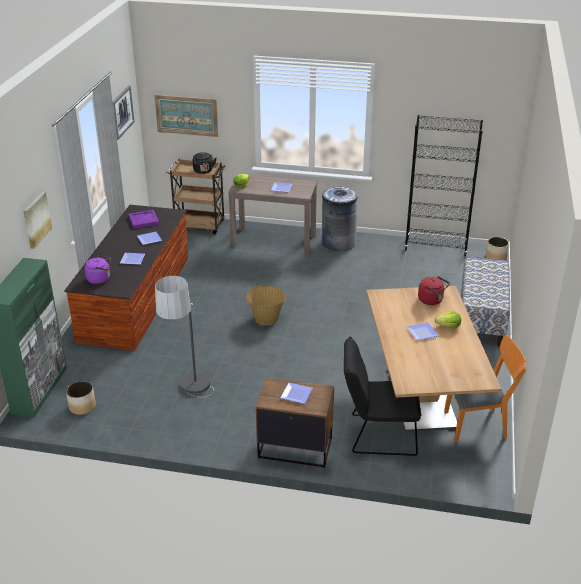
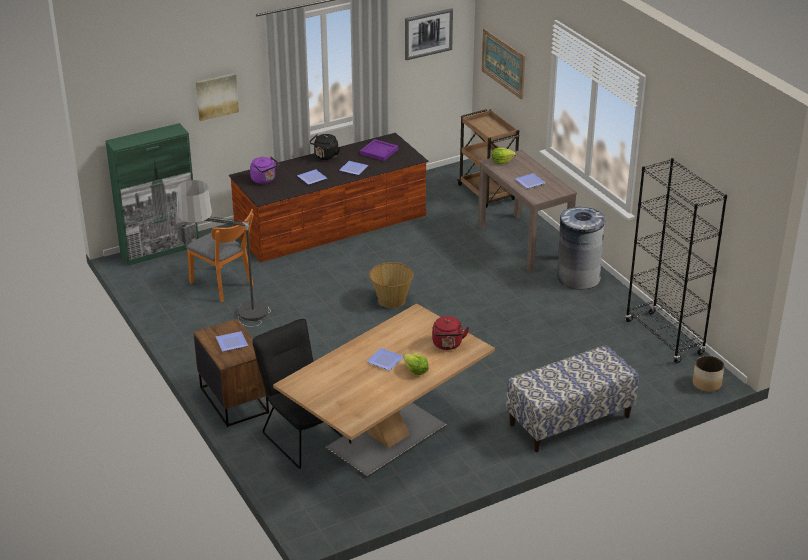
camera: 50 degrees right, 0 degrees up
(82, 406) = (164, 278): planter -> none
(203, 171) = (493, 132): black kettle -> black kettle (325, 157)
(480, 425) = (388, 489): orange chair -> orange chair (224, 286)

